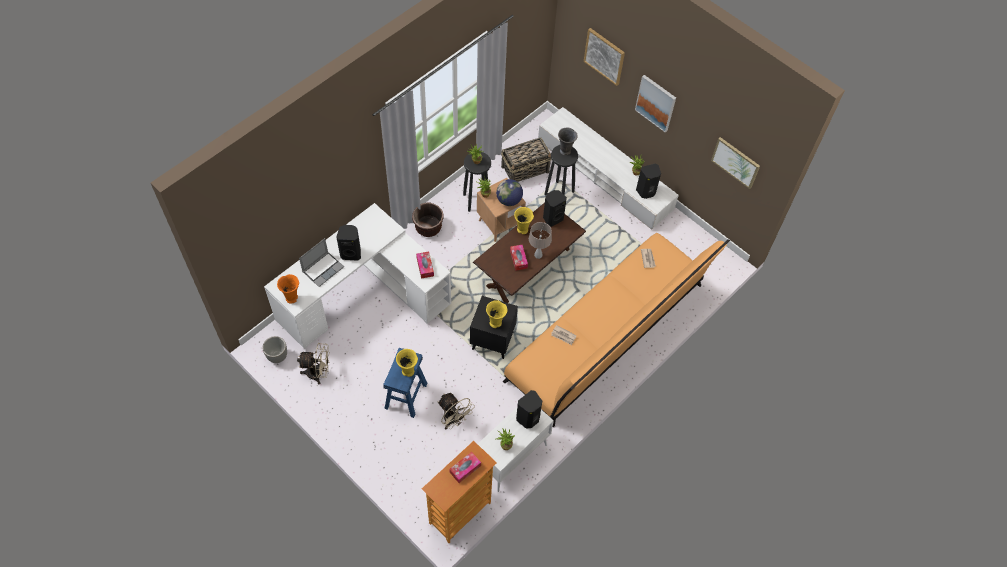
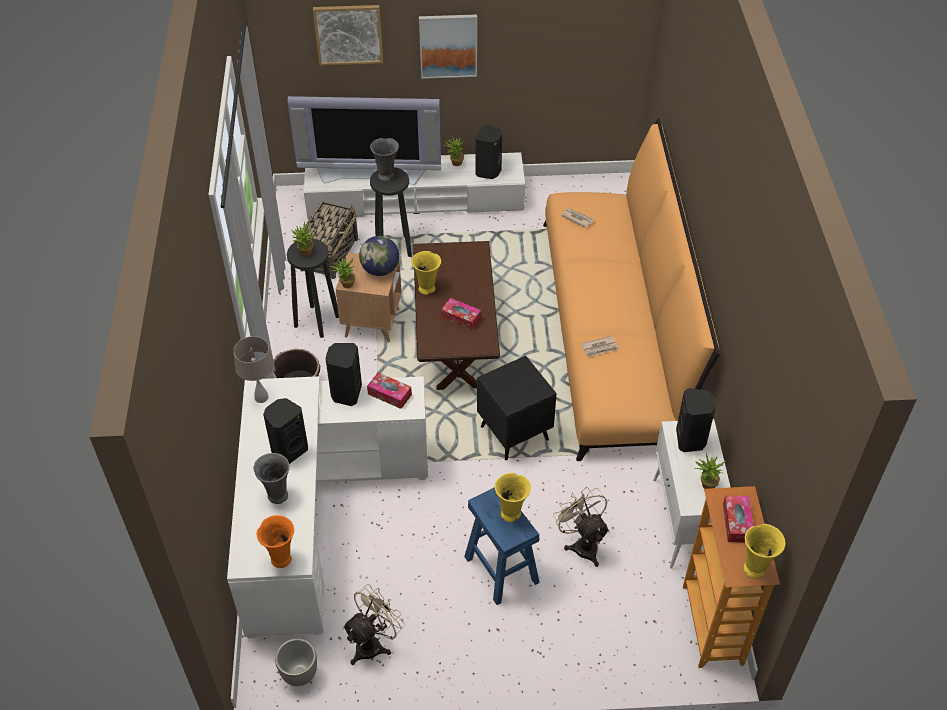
camera: 45 degrees left, 10 degrees down
(323, 269) = (277, 495): laptop -> grey vase
(453, 420) = (582, 544): beige fan -> beige fan turned 120 degrees counterclockwise
(496, 323) = (528, 389): yellow vase -> yellow vase (755, 568)
(538, 255) = (474, 298): beige table lamp -> beige table lamp (261, 397)
(552, 218) = (441, 255): black speaker -> black speaker (346, 393)
(585, 141) = (371, 173): none -> television
(735, 162) = (588, 42): picture -> none

